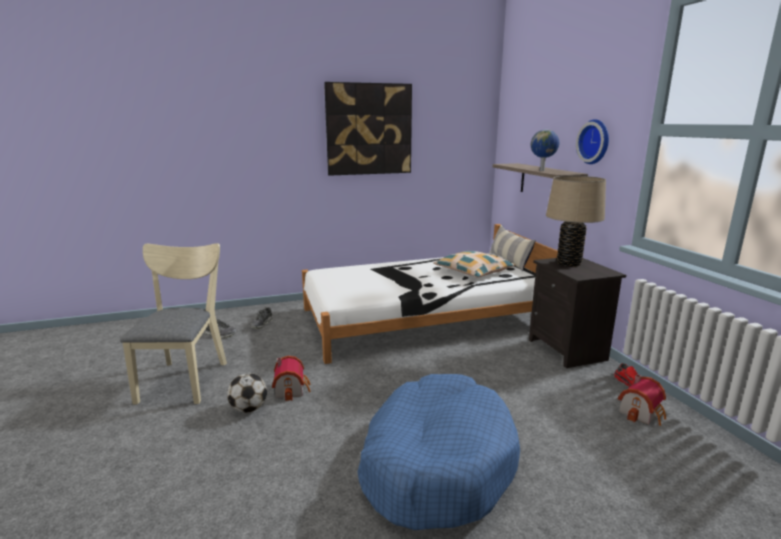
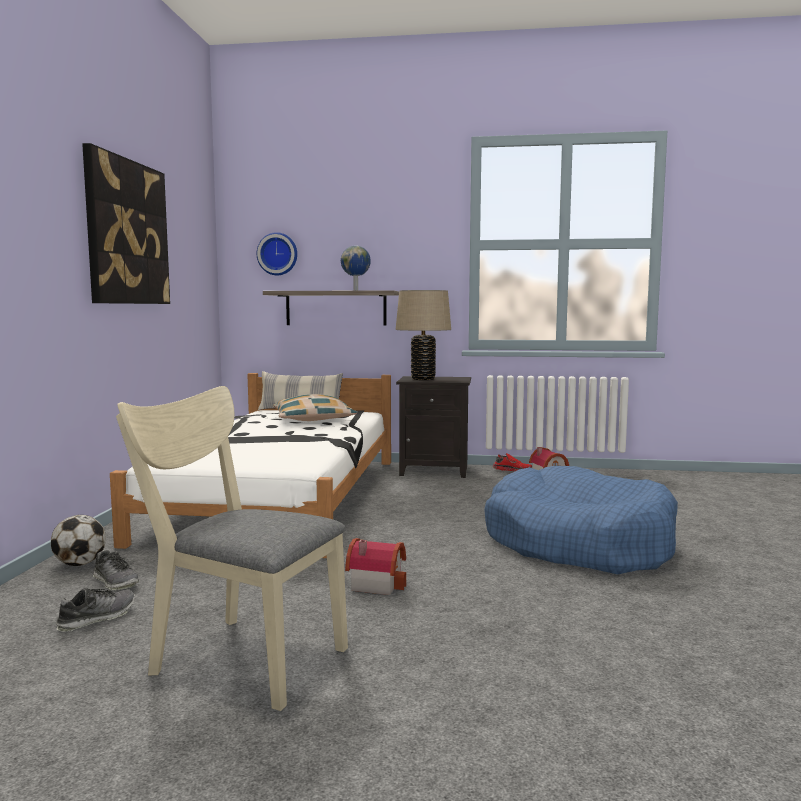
camera: 65 degrees left, 10 degrees down
(249, 409) = (401, 613): football -> football (80, 564)
(595, 142) = (403, 259): wall clock -> wall clock (278, 254)

